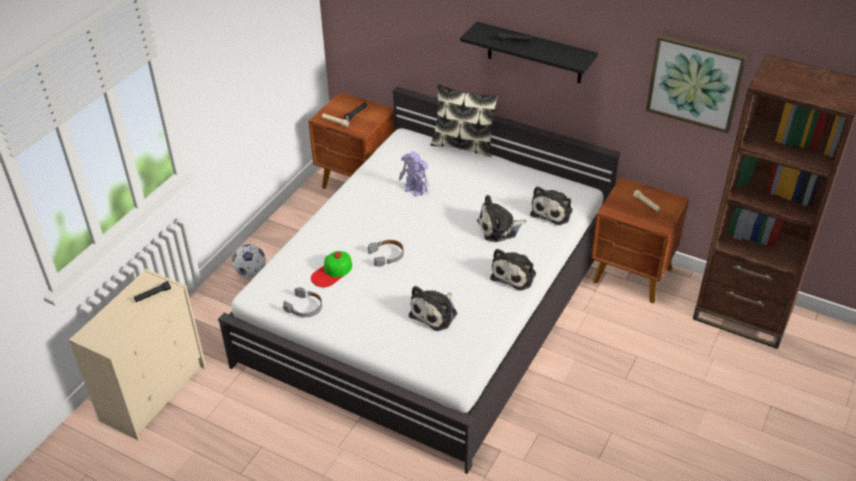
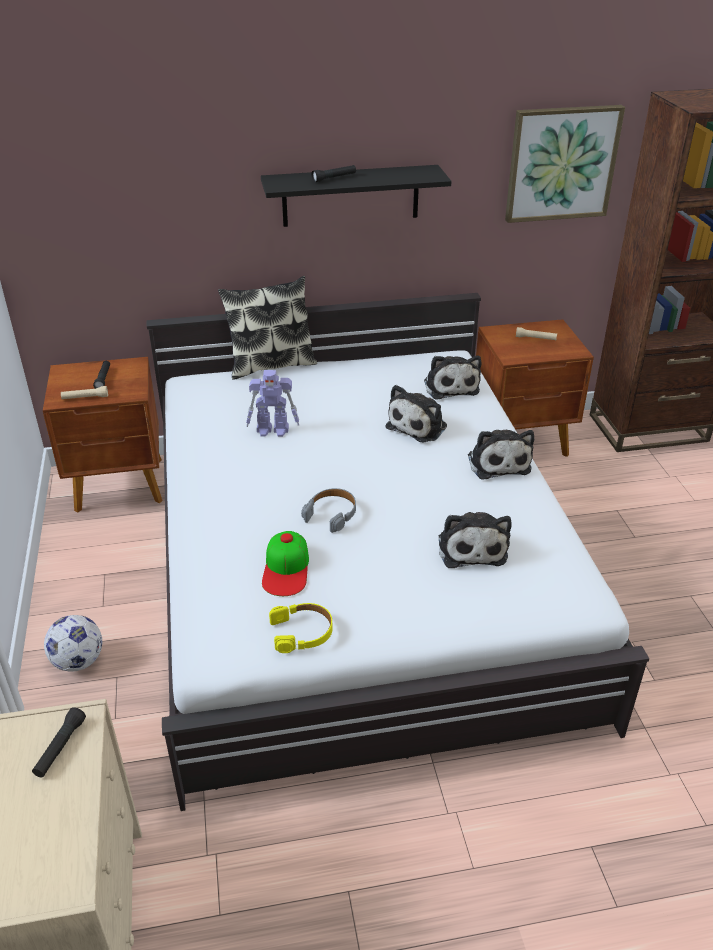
camera: 40 degrees left, 5 degrees down
(305, 307) = (302, 632): grey headphones -> yellow headphones

